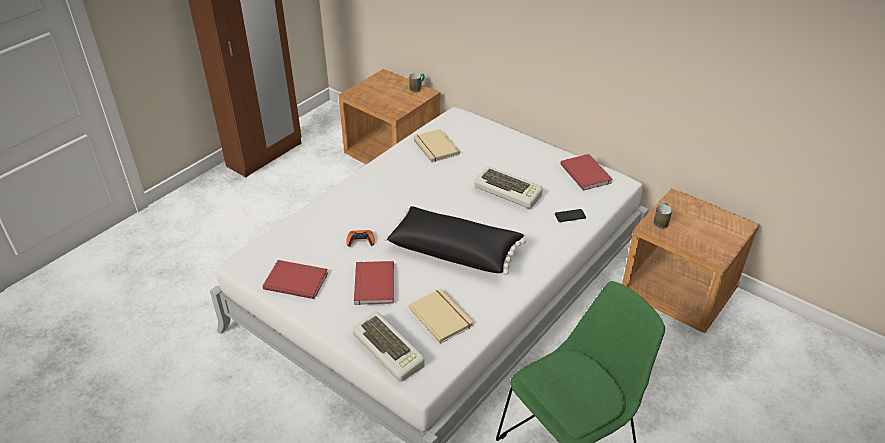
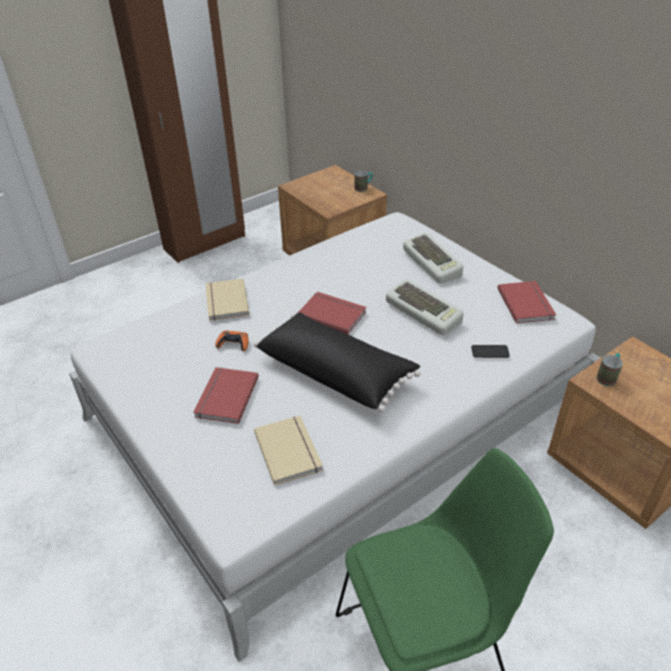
camera: 15 degrees right, 0 degrees up
(296, 280) = (145, 377): red book -> red book (332, 313)
(390, 350) = (212, 482): keyboard -> keyboard (433, 263)
(434, 147) = (358, 252): beige book -> beige book (225, 302)

